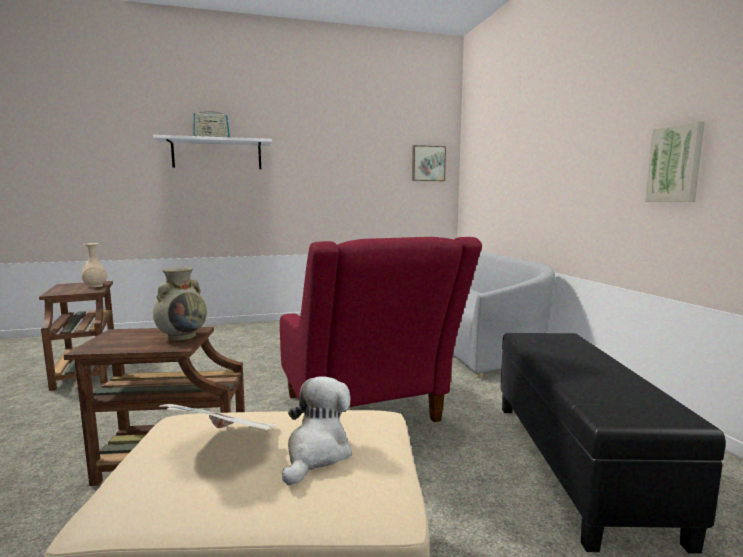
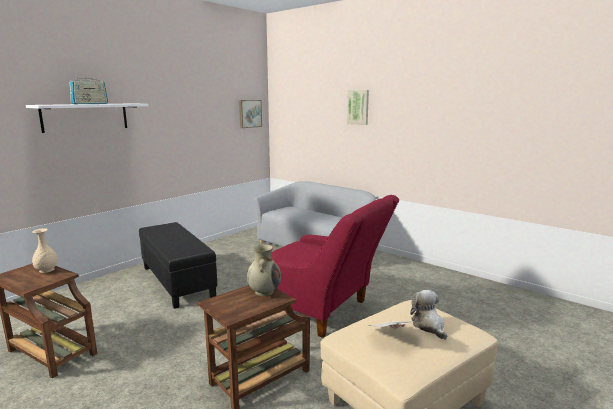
camera: 35 degrees left, 5 degrees up
(577, 463) = (440, 301): black ottoman -> black ottoman (178, 281)
(676, 164) = (448, 140): picture -> picture (358, 107)

